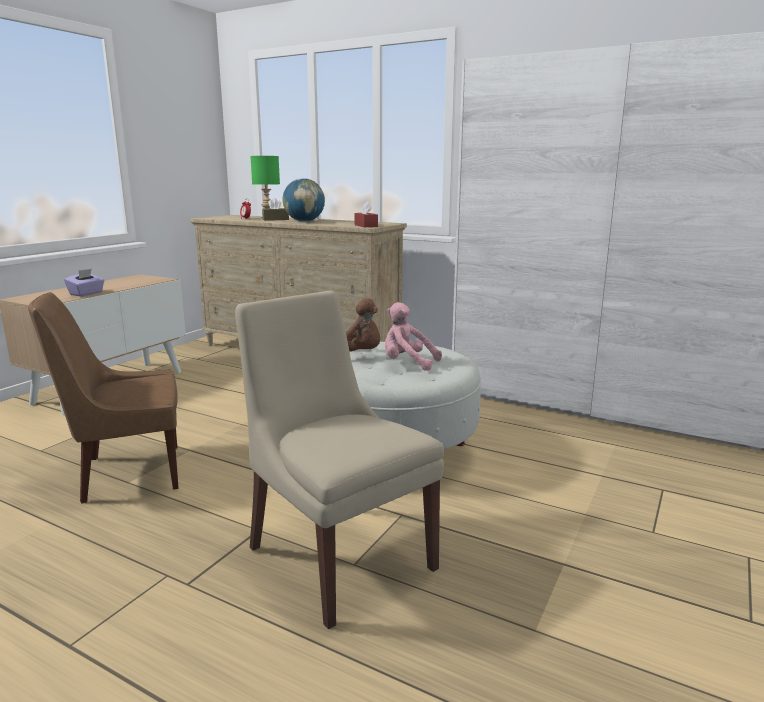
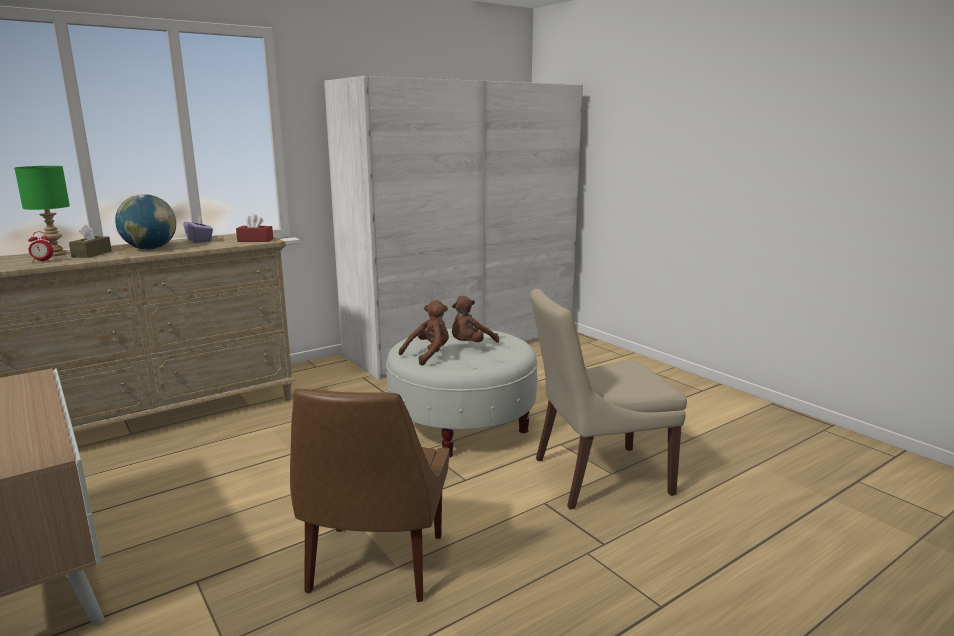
camera: 65 degrees left, 0 degrees up
(86, 293) = (37, 426): purple tissue box -> purple tissue box (200, 240)
(407, 364) = (470, 345): pink plush toy -> brown plush toy

